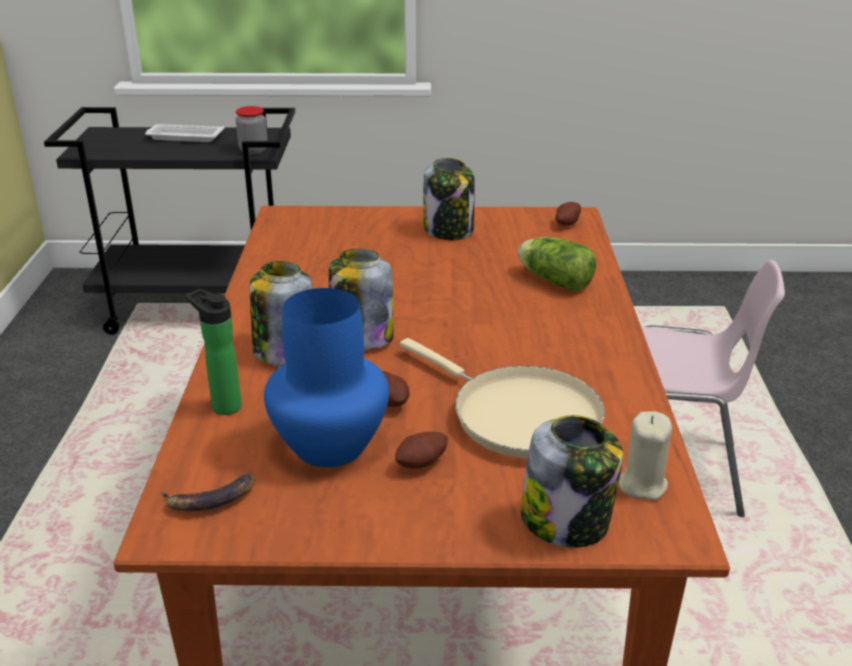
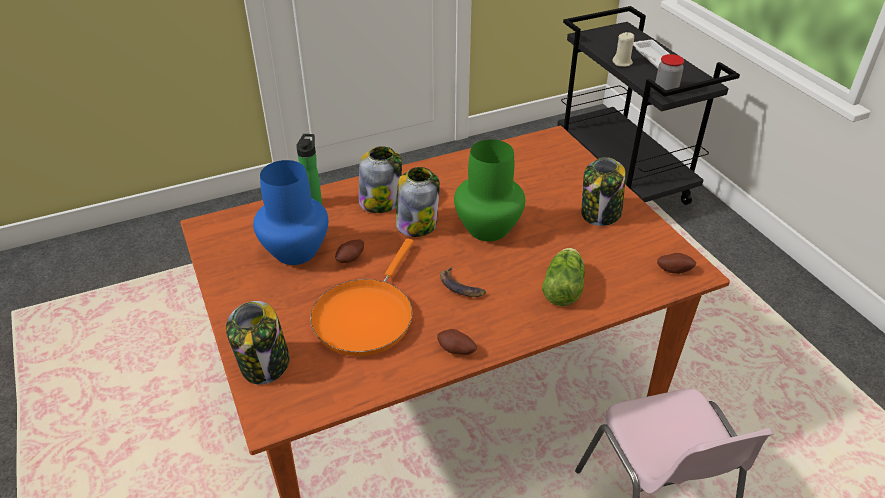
camera: 65 degrees right, 10 degrees up
(211, 498) = (234, 229): banana -> banana (460, 286)
(417, 294) = (489, 229): none -> green vase
(423, 464) = (294, 291): potato -> potato (456, 351)
(518, 415) = (366, 316): beige frying pan -> orange frying pan
(642, 484) = (316, 391): beige candle -> beige candle (622, 63)

